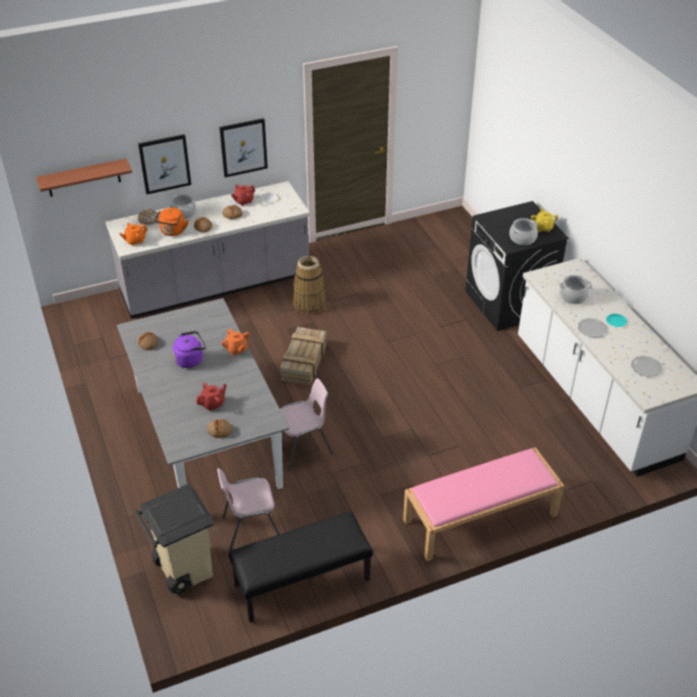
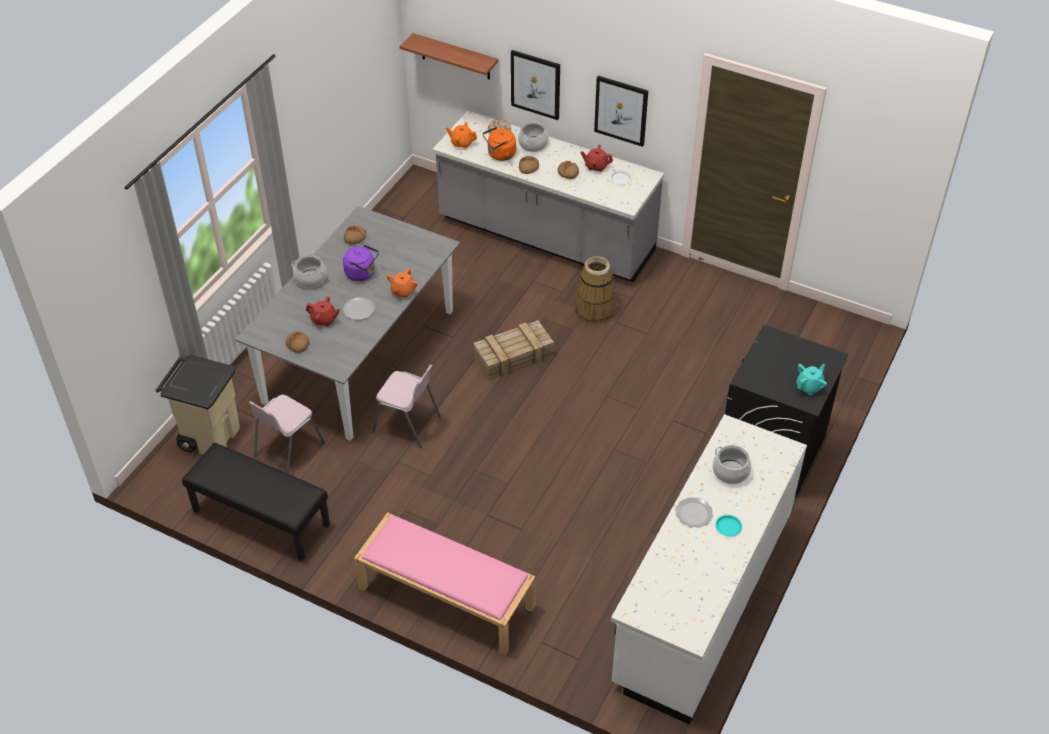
camera: 50 degrees right, 5 degrees up
(251, 528) = (288, 449): pink chair -> pink chair turned 90 degrees counterclockwise
(522, 239) = (770, 381): cooking pot -> cooking pot (310, 279)
(543, 228) = (809, 387): yellow teapot -> turquoise teapot
(645, 367) = (678, 586): plate -> plate (358, 309)

